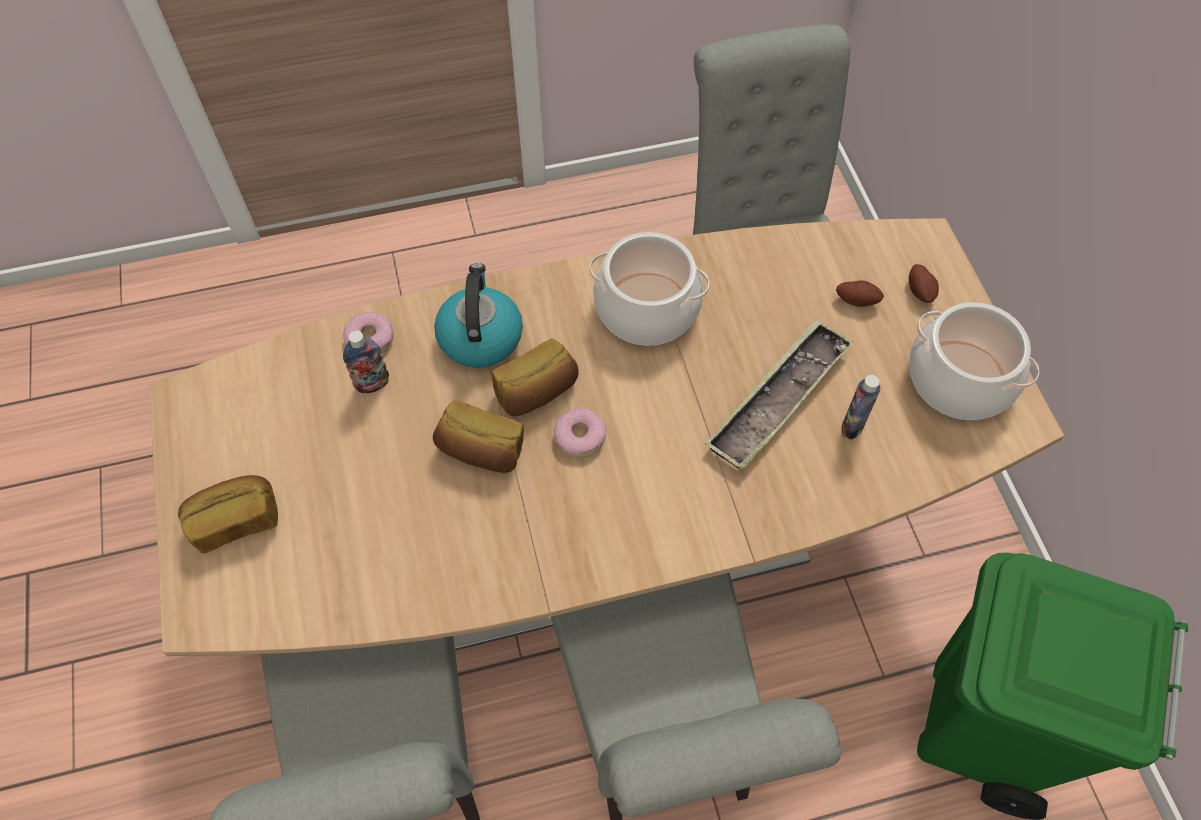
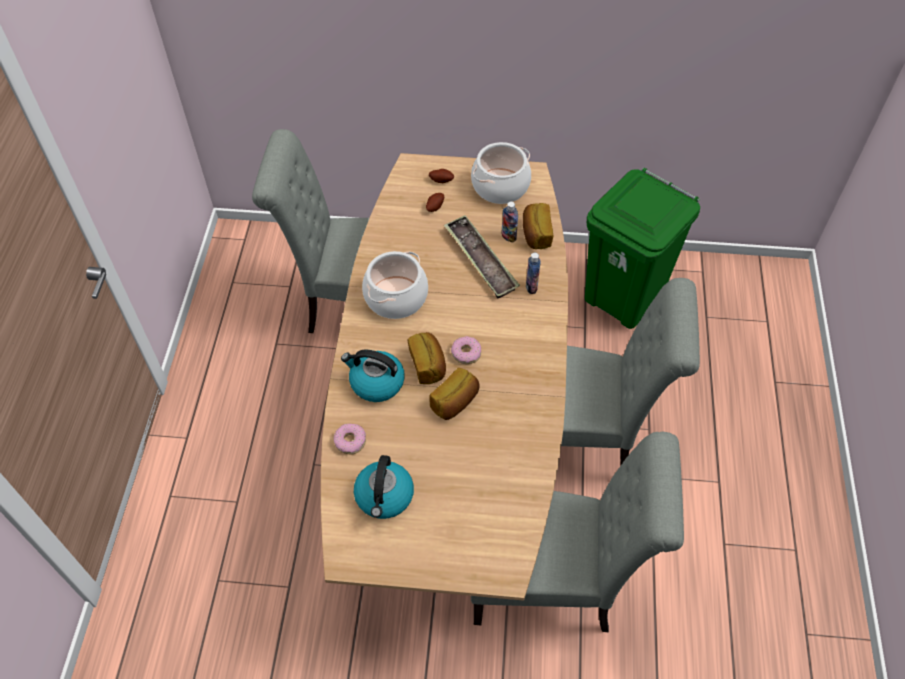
camera: 70 degrees left, 5 degrees down
(235, 521) = (451, 542): bread -> bread (536, 234)
(290, 411) = (384, 497): none -> kettle
(372, 384) = (384, 447): bottle -> bottle (531, 287)

